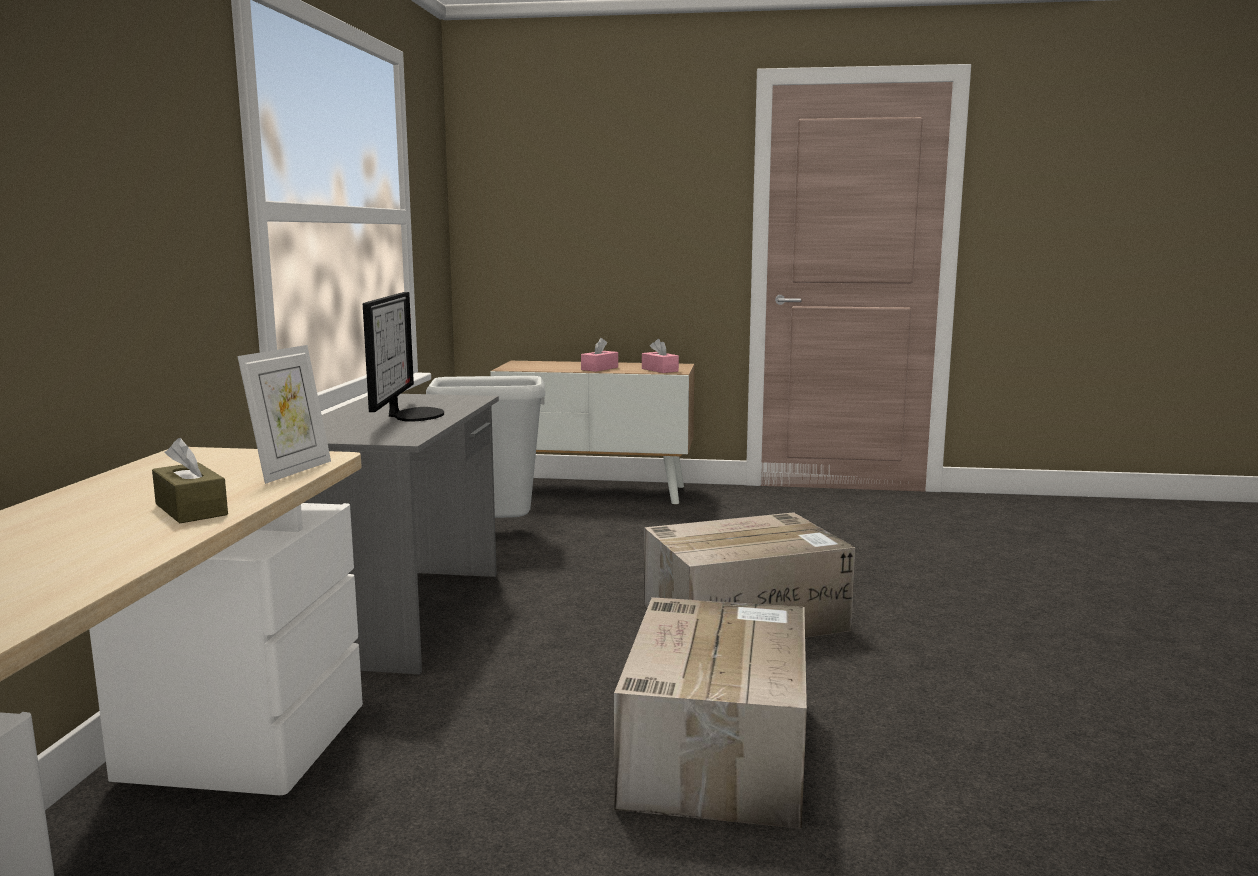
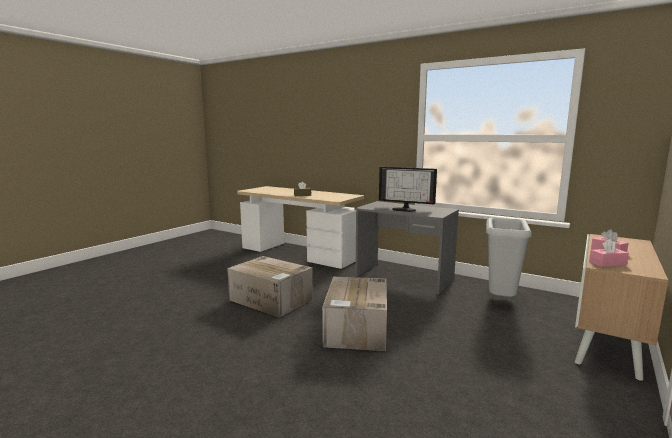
camera: 115 degrees right, 0 degrees up
(291, 471) = (325, 198): picture frame -> none

